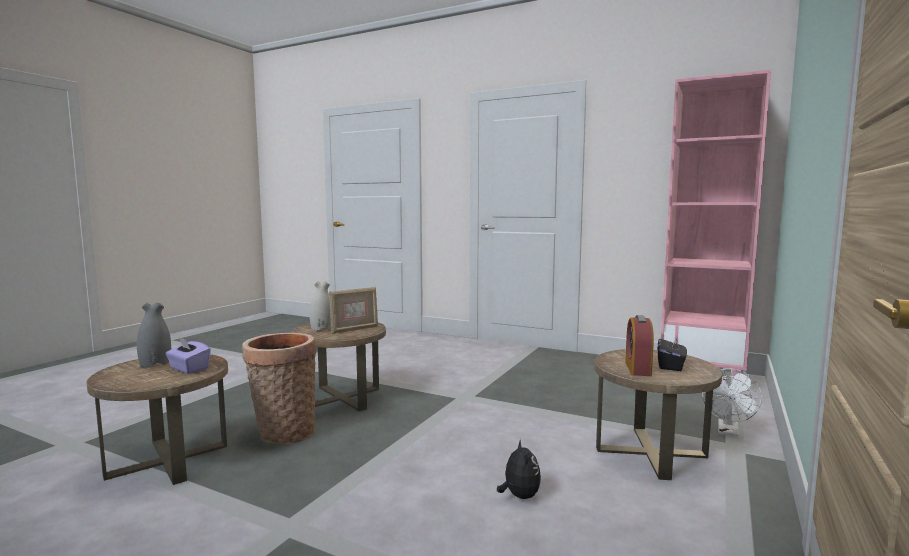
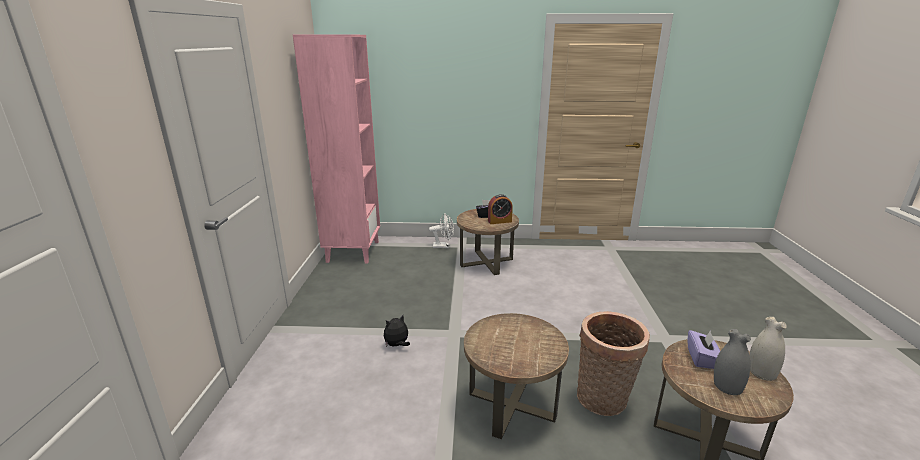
camera: 115 degrees left, 15 degrees up
(322, 330) = (530, 350): white vase -> white vase (761, 372)
(354, 329) = (510, 330): picture frame -> none
(519, 496) = (564, 287): plush toy -> plush toy (397, 345)

